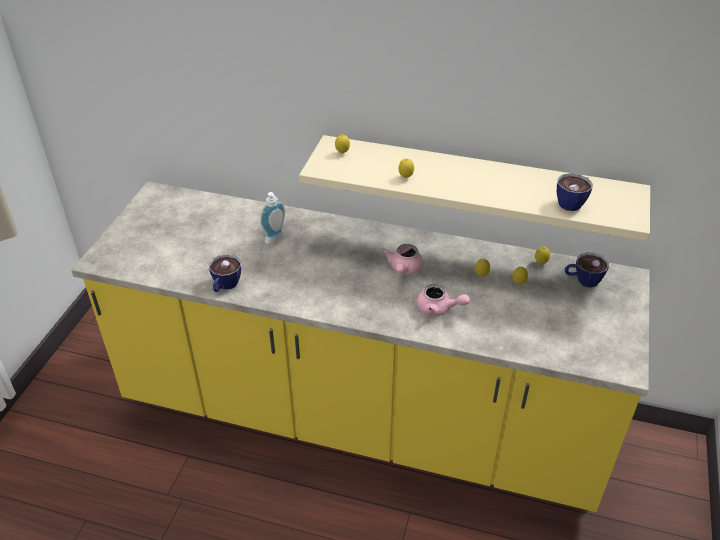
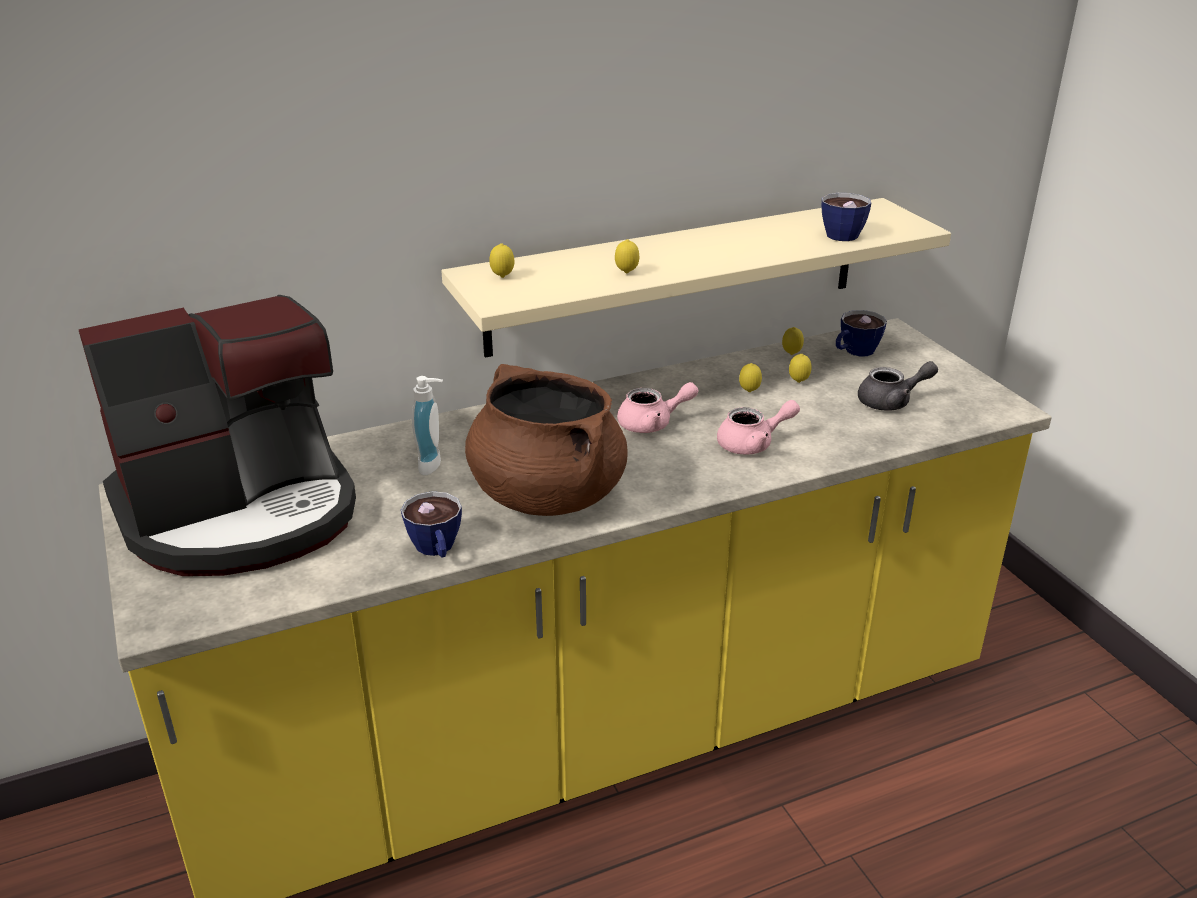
camera: 40 degrees left, 10 degrees down
(178, 223) = (241, 512): none -> coffee machine
(303, 283) = (546, 495): none -> brown cooking pot
(404, 269) = (653, 424): pink teapot -> pink teapot turned 75 degrees counterclockwise
(556, 325) = (891, 402): none -> grey teapot

